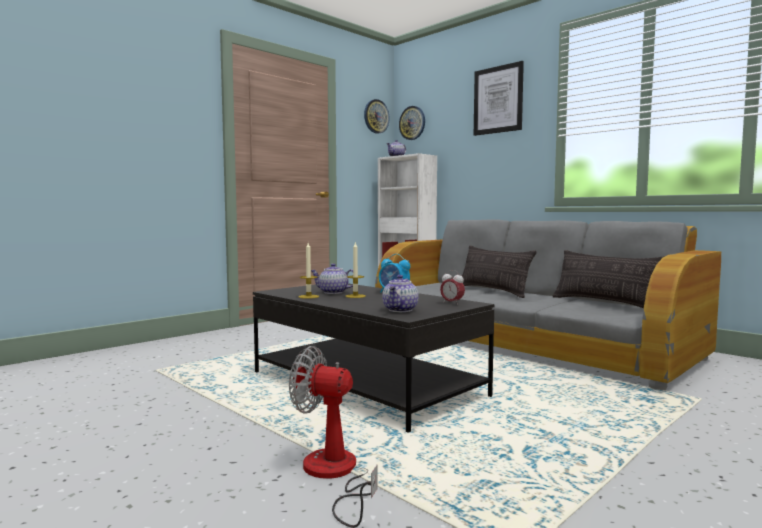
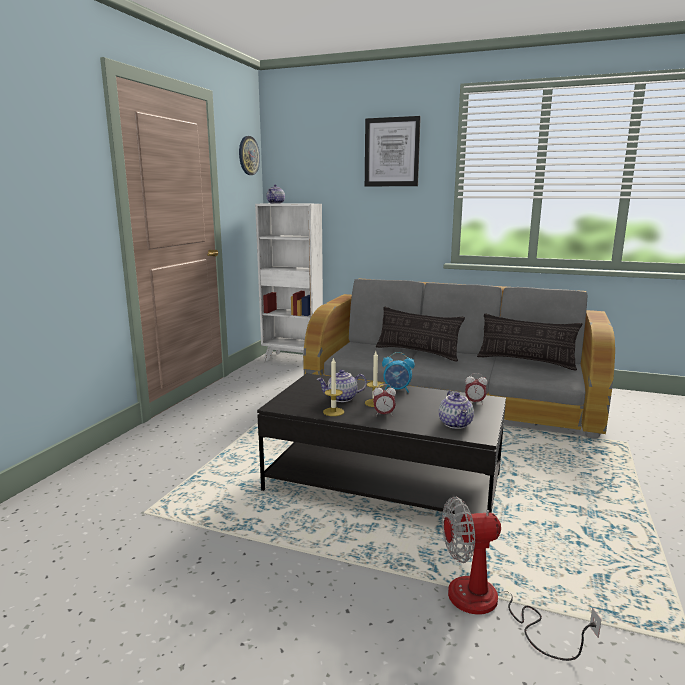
camera: 25 degrees left, 10 degrees up
(347, 301) = (384, 414): none -> alarm clock
(412, 123) = (287, 164): wall clock -> none

